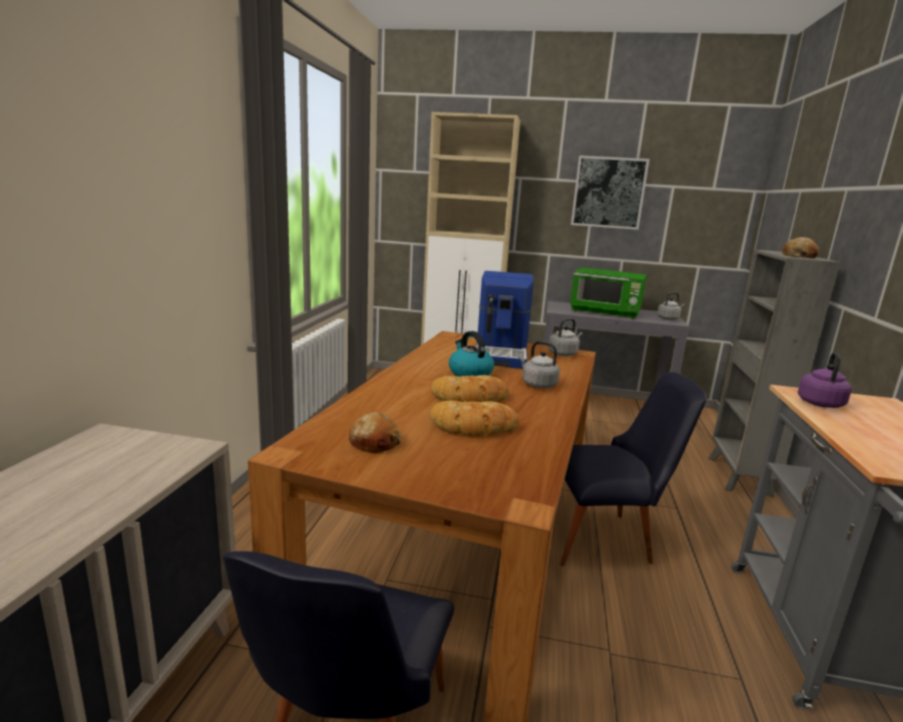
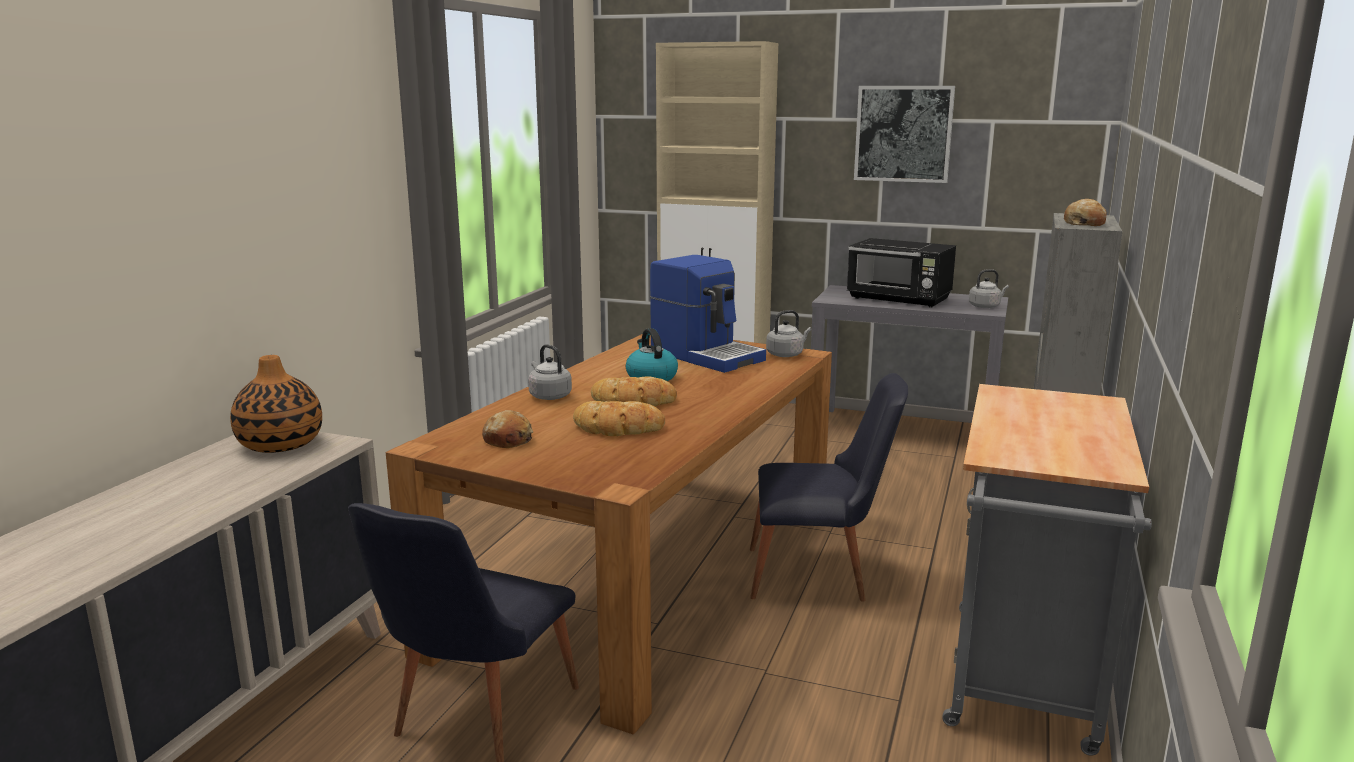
camera: 10 degrees right, 0 degrees up
(125, 450) = (281, 444): none -> vase
(502, 354) = (707, 355): coffee machine -> coffee machine turned 60 degrees counterclockwise
(537, 384) = (722, 388): grey kettle -> grey kettle (549, 396)
(606, 312) = (899, 299): green microwave -> black microwave
(820, 403) = (1012, 402): purple kettle -> none

